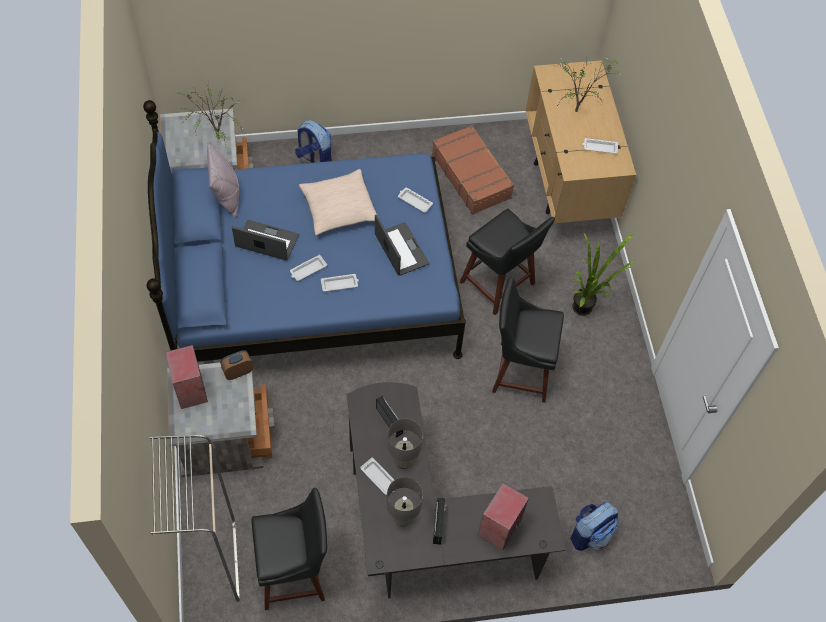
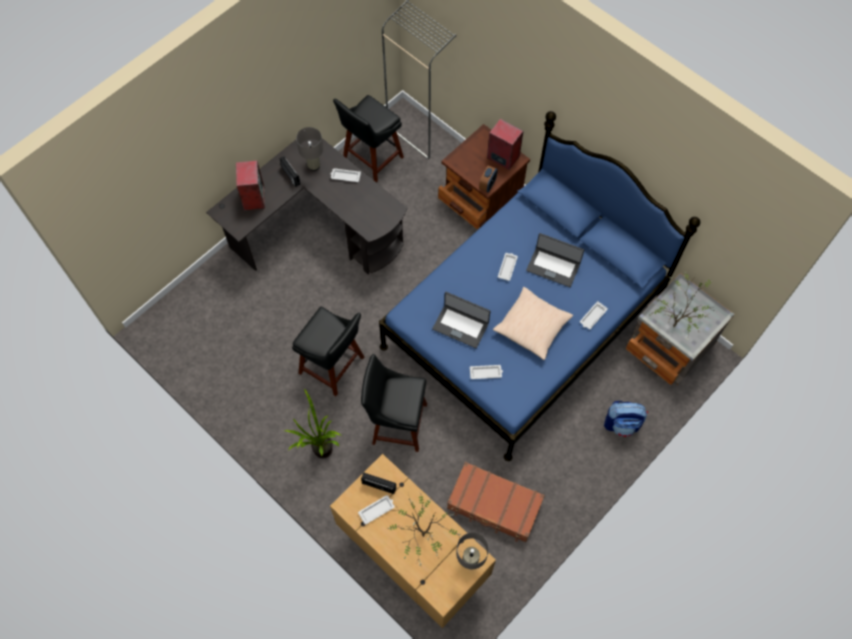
camera: 145 degrees right, 5 degrees up
(226, 433) = (480, 197): grey nightstand -> brown nightstand
(227, 196) = (613, 279): purple pillow -> none
(266, 242) = (553, 266): laptop -> laptop turned 45 degrees clockwise
(340, 284) = (477, 273): white tray -> white tray (592, 317)
(388, 421) = (367, 209): radio -> radio (379, 485)
(403, 460) = (340, 194): grey table lamp -> grey table lamp (470, 561)
(518, 370) = (334, 367): black chair -> black chair turned 60 degrees clockwise
(590, 533) = (214, 294): backpack -> none

